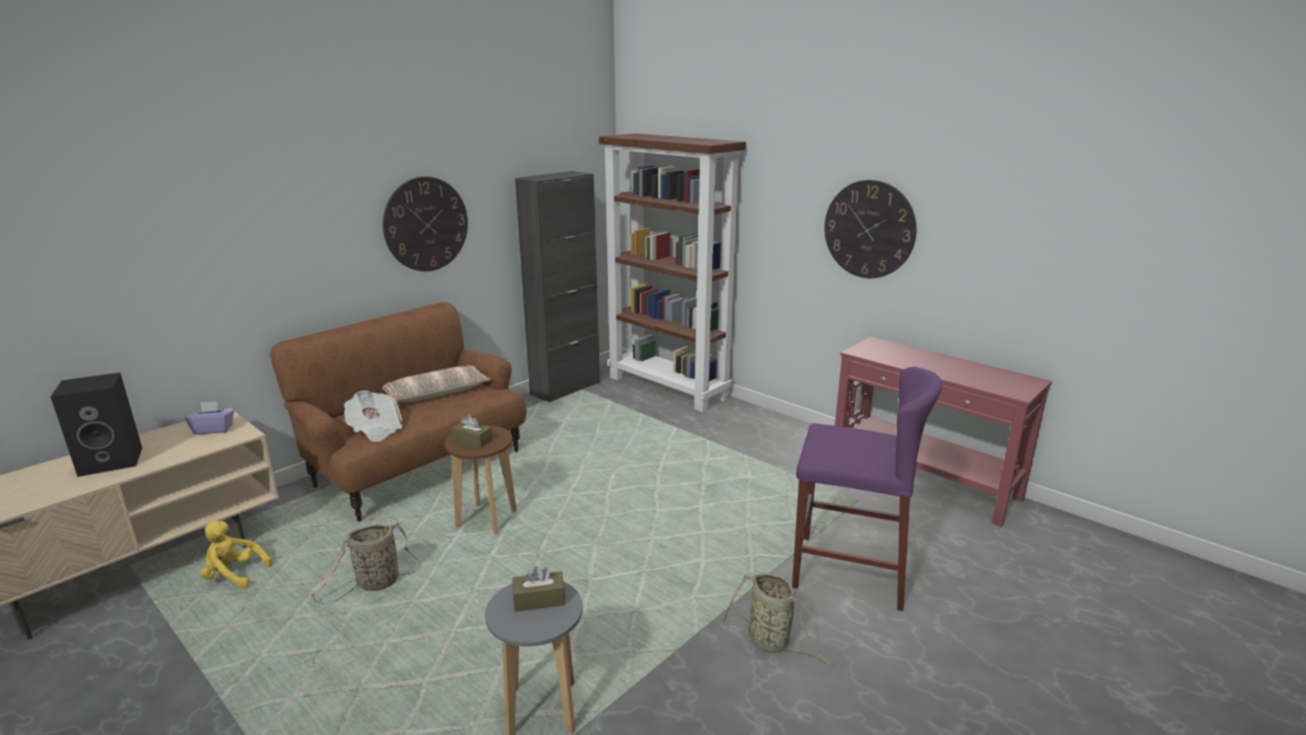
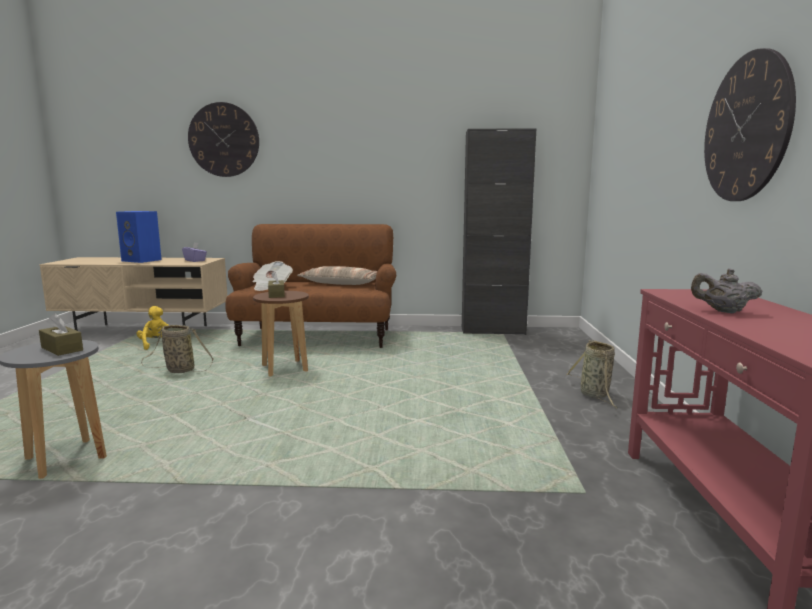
camera: 50 degrees right, 10 degrees down
(113, 461) = (142, 260): black speaker -> blue speaker
(426, 224) = (380, 161): wall clock -> wall clock (224, 140)
(669, 388) = (578, 352): brown bookcase -> none
(771, 642) = (233, 528): basket -> basket (595, 395)
(849, 571) = (425, 535): purple stool -> none
(919, 365) = (723, 311): none -> grey teapot

